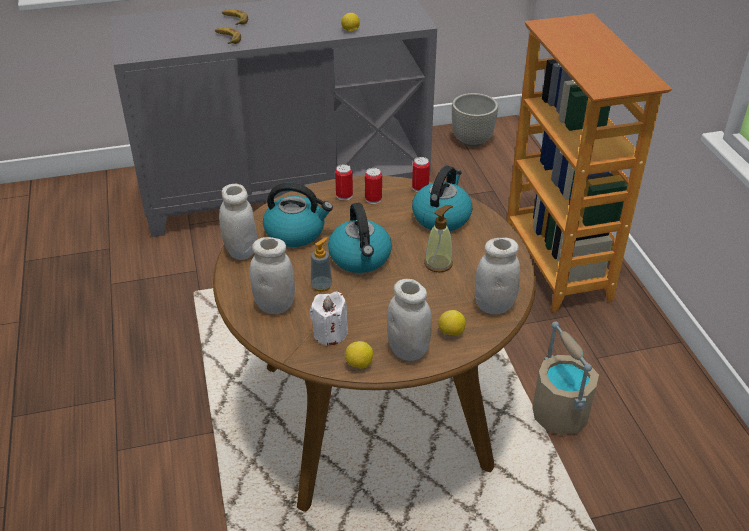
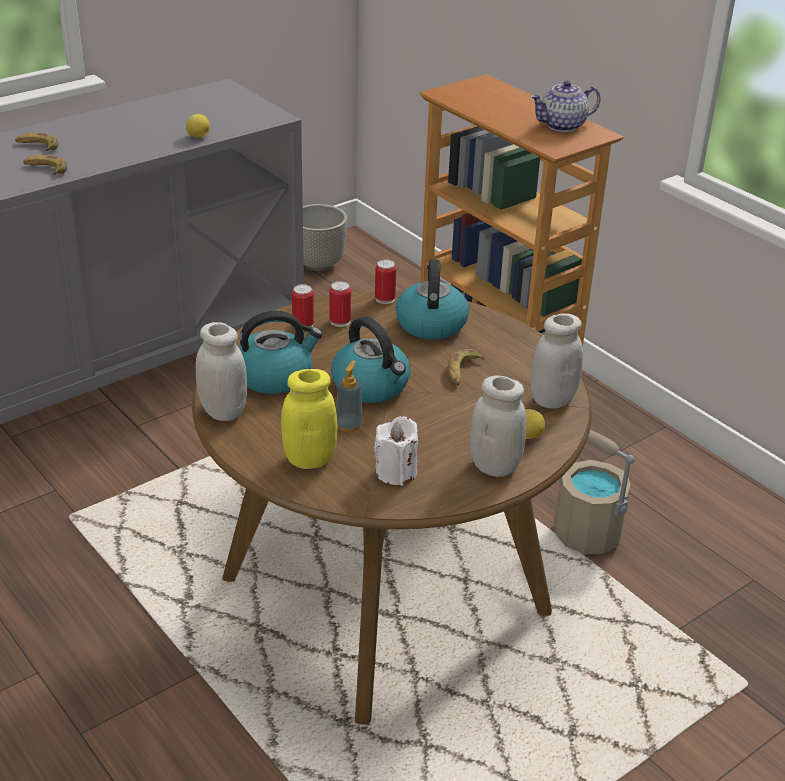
camera: 25 degrees left, 5 degrees down
(275, 305) = (309, 459): white jar -> yellow jar
(359, 364) = (452, 495): lemon -> none
(438, 263) = (462, 372): soap dispenser -> banana
(624, 70) = (563, 126): none -> teapot

